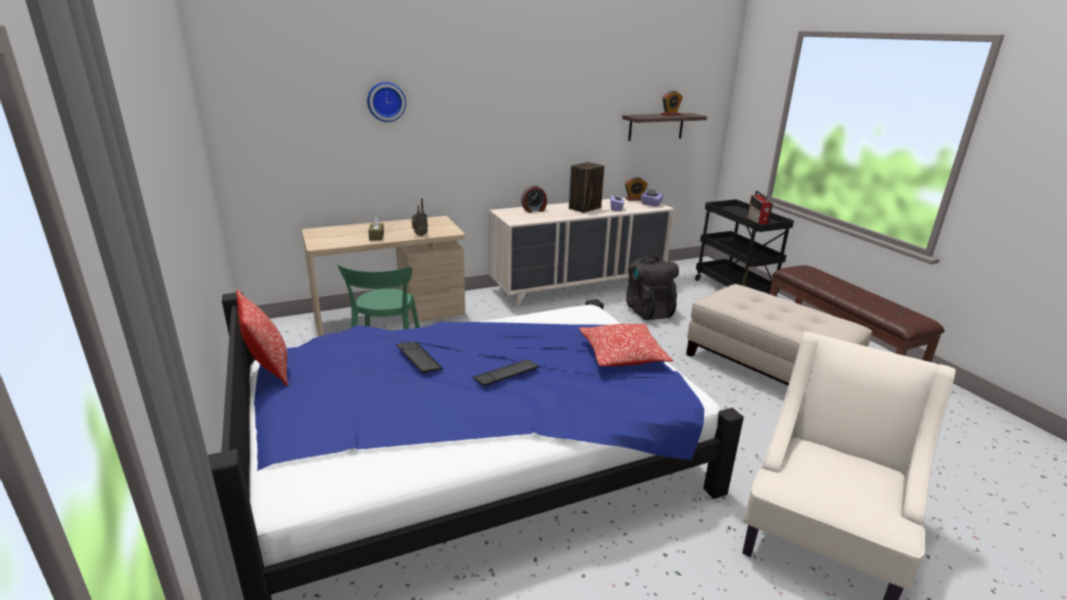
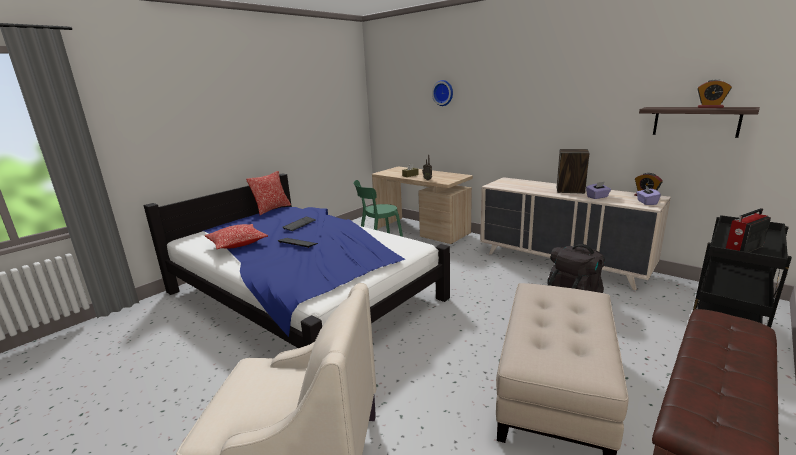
camera: 65 degrees right, 5 degrees down
(534, 210) = (528, 183): alarm clock -> none
(622, 356) = (350, 265): pillow -> pillow (237, 244)

